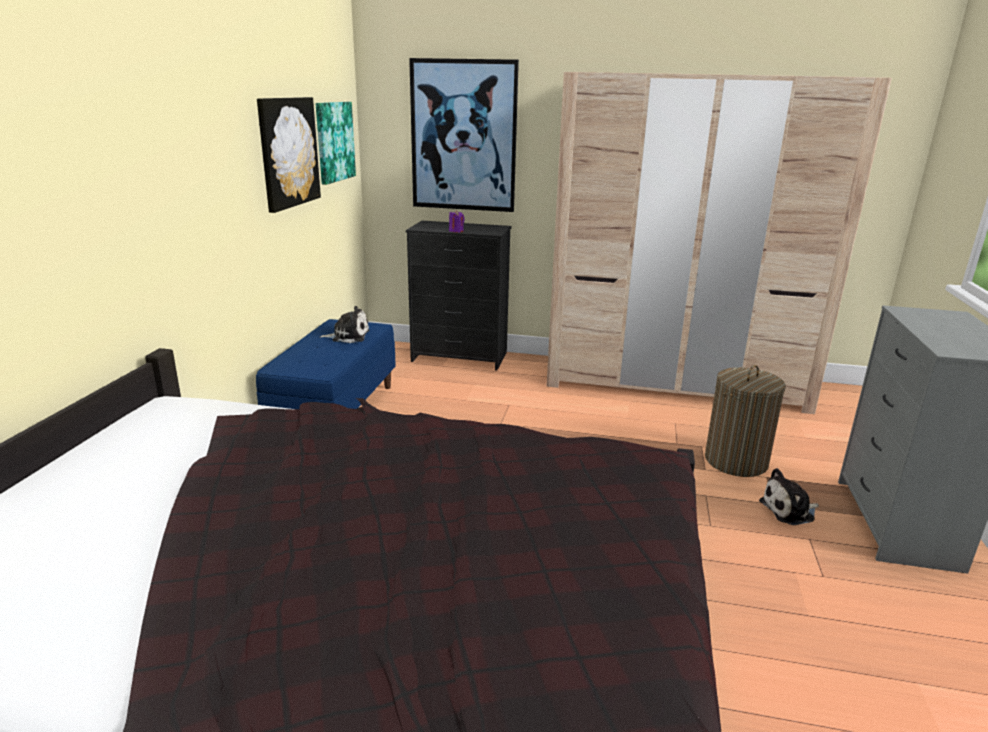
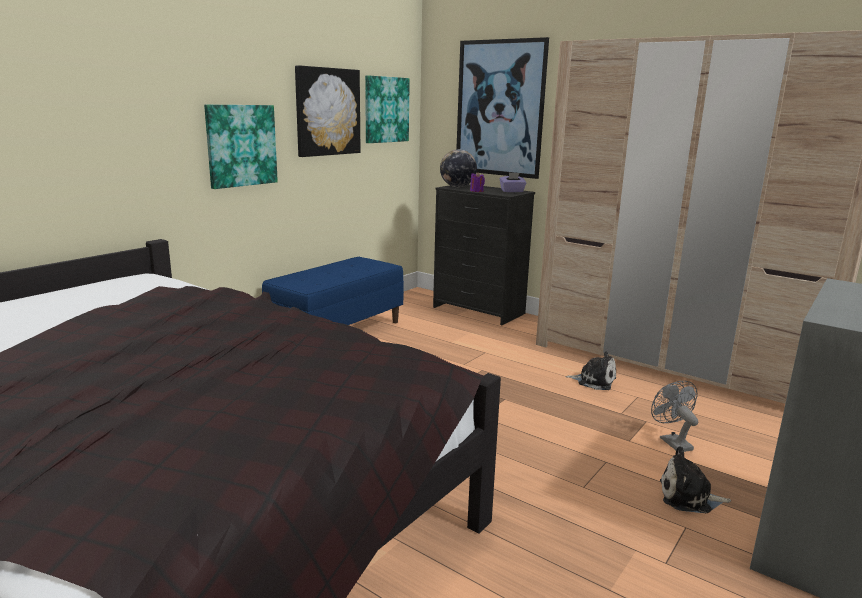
camera: 25 degrees right, 5 degrees down
(217, 209) = (241, 145): none -> picture
(348, 336) = (357, 268): plush toy -> plush toy (594, 381)
(427, 226) = (457, 187): none -> globe
(490, 227) = (512, 191): none -> purple tissue box
(736, 461) = (672, 441): laundry basket -> grey fan

